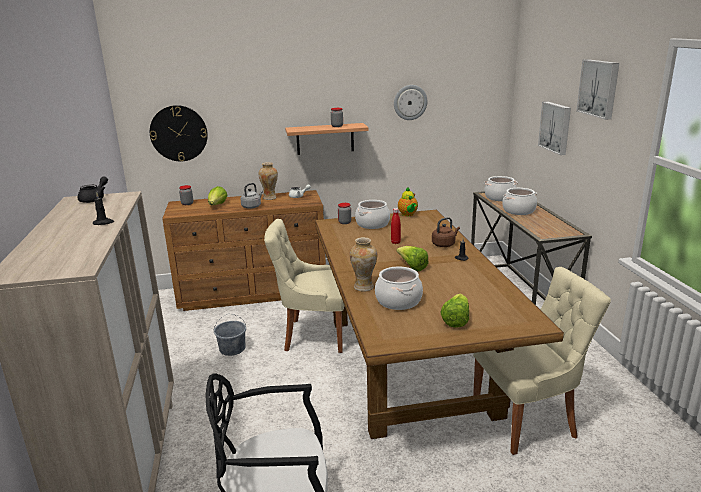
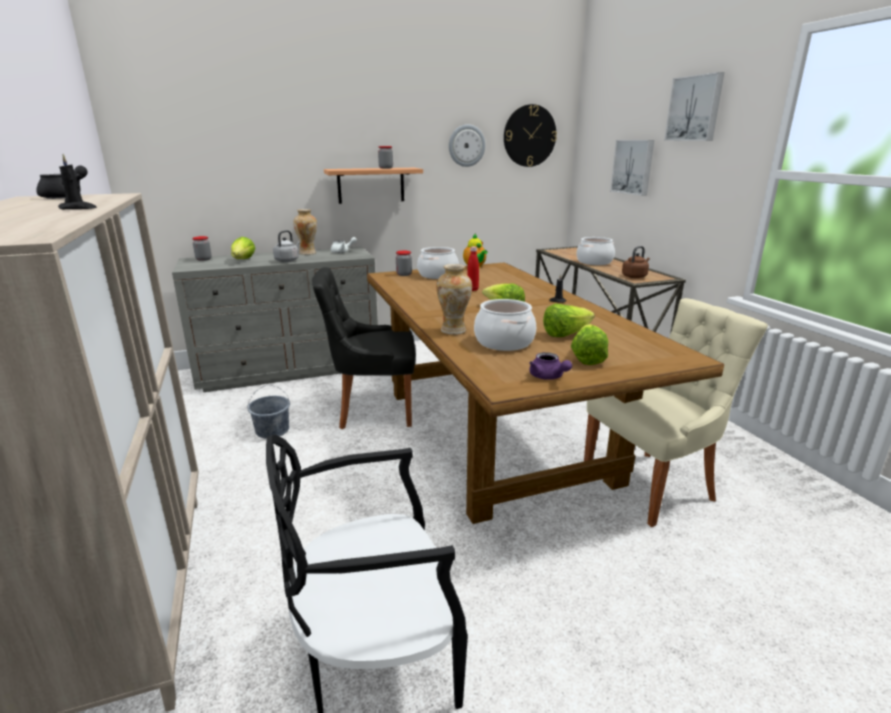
camera: 10 degrees left, 0 degrees up
(179, 133) = (189, 171): wall clock -> wall clock (529, 136)
(254, 292) = (291, 369): brown dresser -> grey dresser
(313, 335) = (372, 409): beige chair -> black chair
(417, 337) = (548, 377): none -> purple teapot
(444, 244) = (530, 290): brown kettle -> brown kettle (635, 276)
(450, 295) = (565, 334): none -> lettuce
(500, 197) = (567, 252): cooking pot -> none

